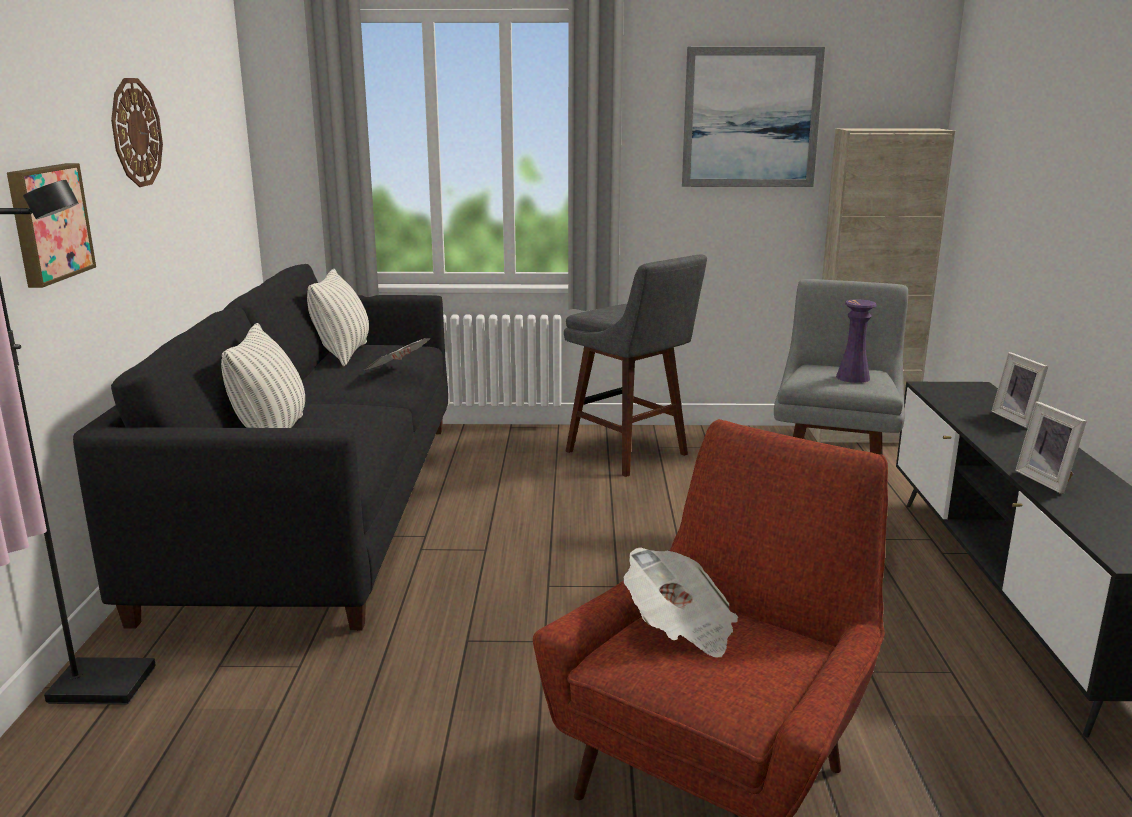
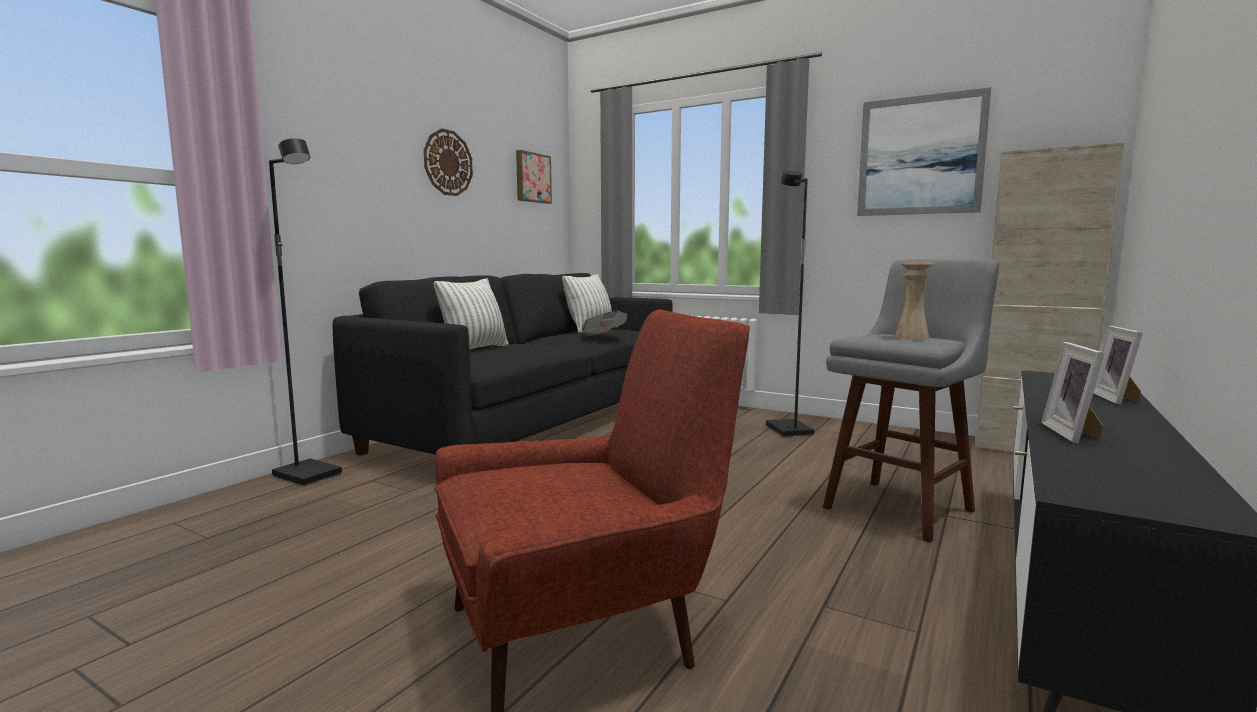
camera: 30 degrees right, 10 degrees down
(47, 223) = (349, 193): picture -> picture (532, 178)
(631, 454) = (787, 430): grey stool -> black floor lamp
(680, 628) = (551, 472): newspaper -> none
(852, 377) = (911, 337): purple vase -> beige vase

